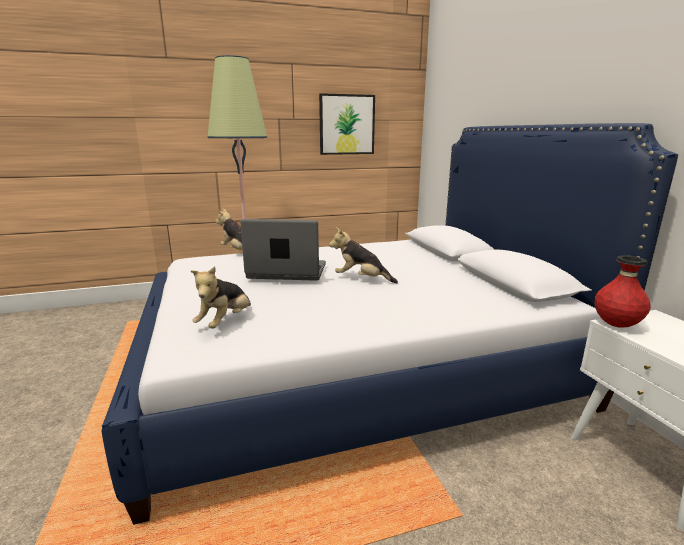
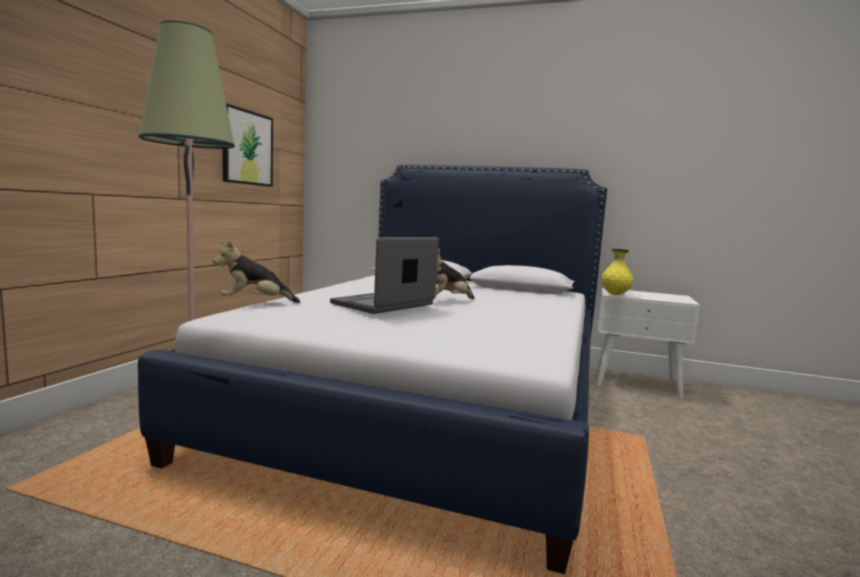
camera: 55 degrees left, 10 degrees down
(225, 322) = (478, 340): plush toy -> none
(616, 325) = (615, 294): red vase -> yellow vase

